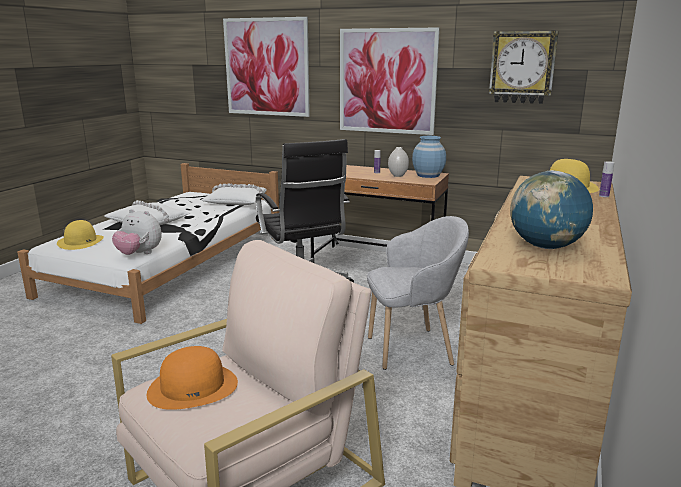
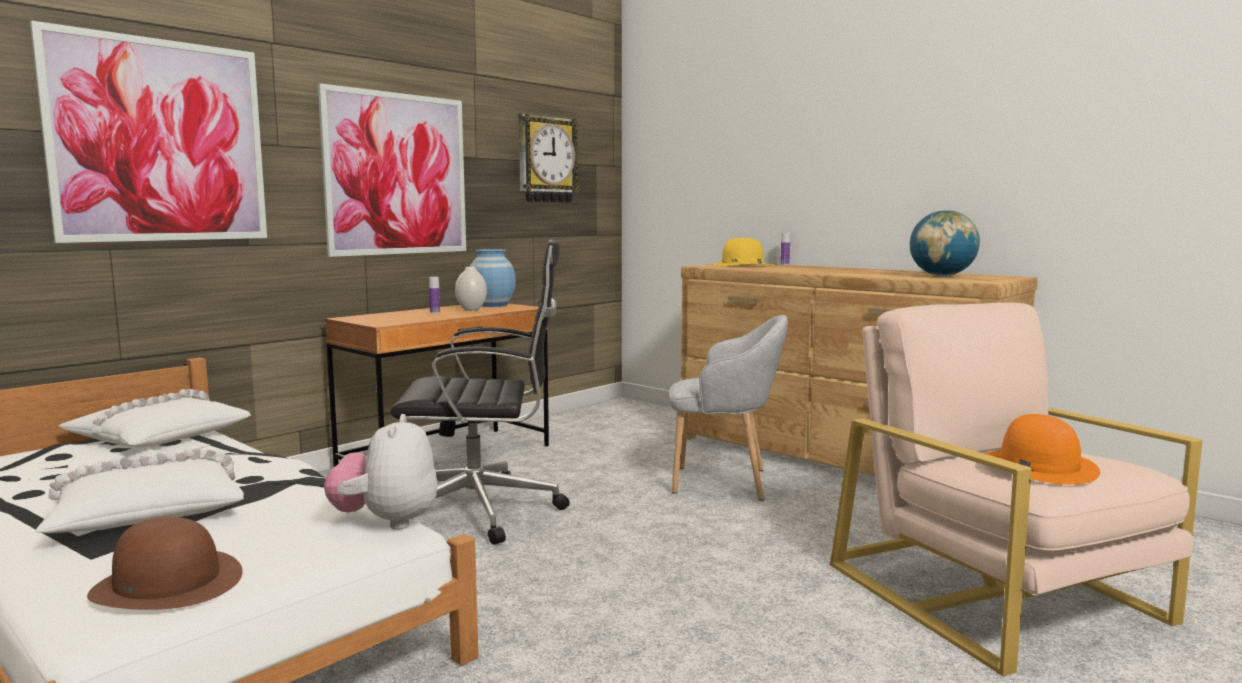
camera: 70 degrees left, 10 degrees down
(80, 242) = (168, 583): yellow hat -> brown hat
(139, 254) = (387, 522): plush toy -> plush toy turned 135 degrees clockwise
(412, 349) = (724, 482): grey armchair -> grey armchair turned 90 degrees clockwise

